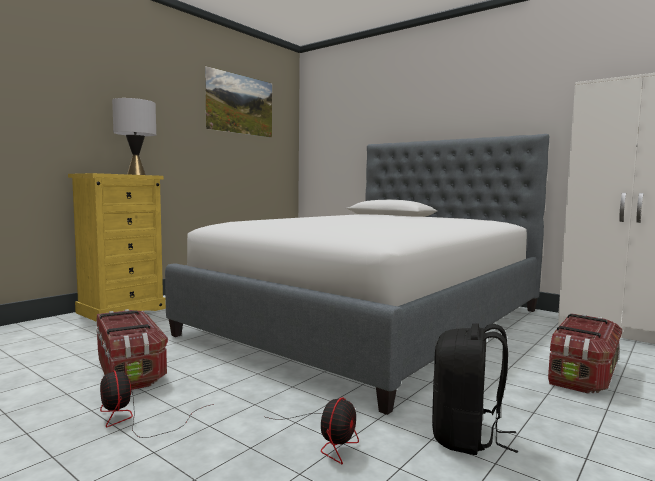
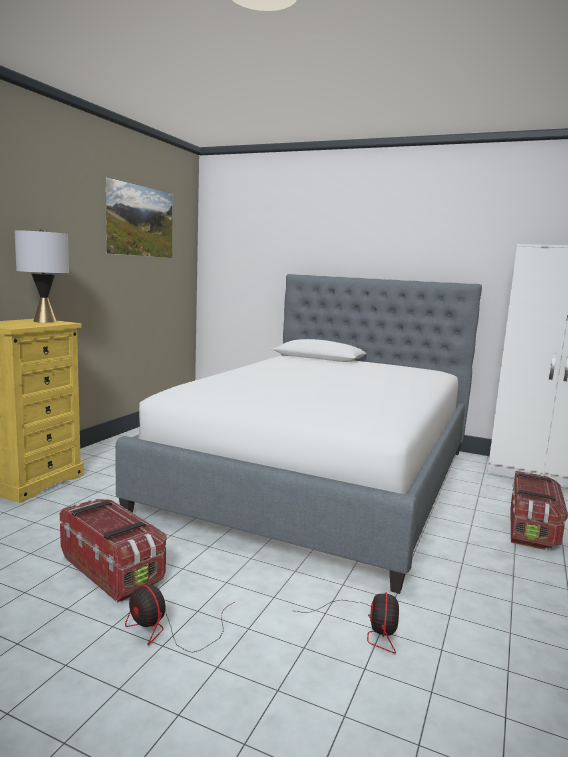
camera: 15 degrees left, 5 degrees up
(467, 437) = (476, 609): black backpack -> none

